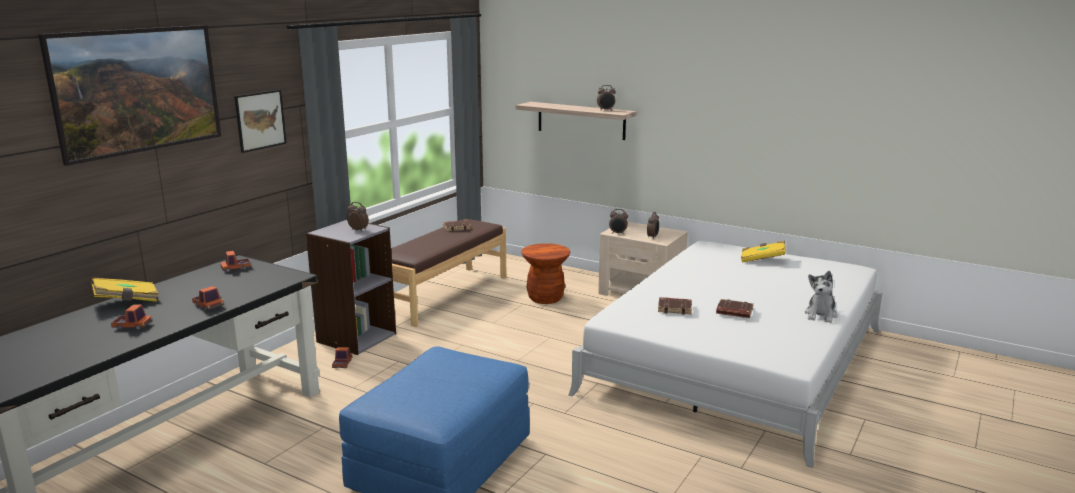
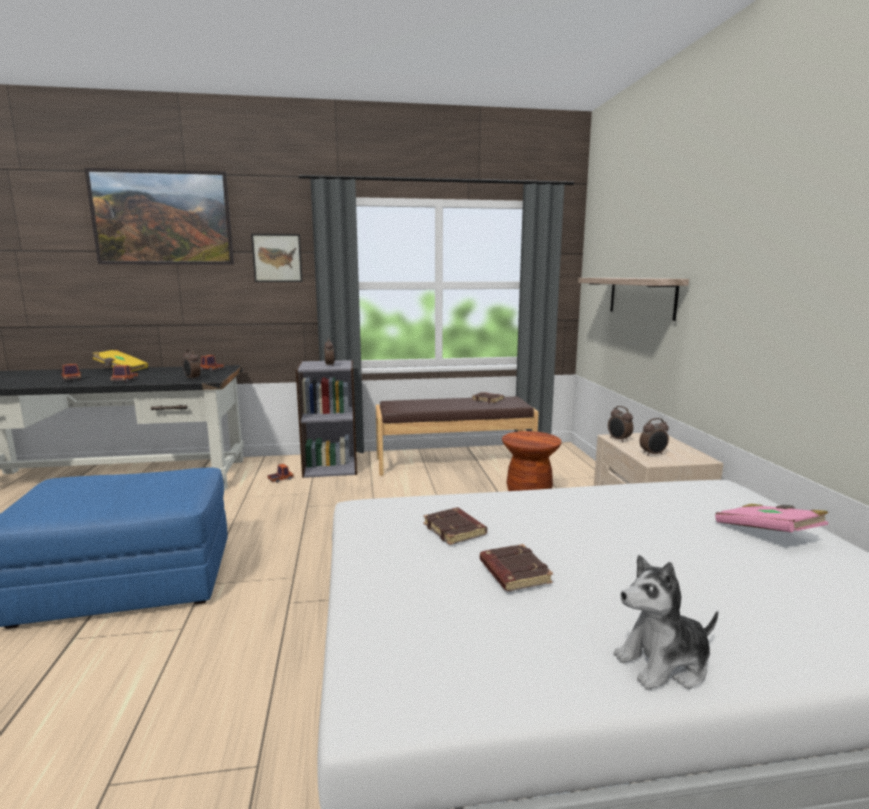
camera: 50 degrees right, 5 degrees down
(606, 110) = (650, 278): alarm clock -> alarm clock (192, 379)
(762, 260) = (767, 534): yellow book -> pink book

